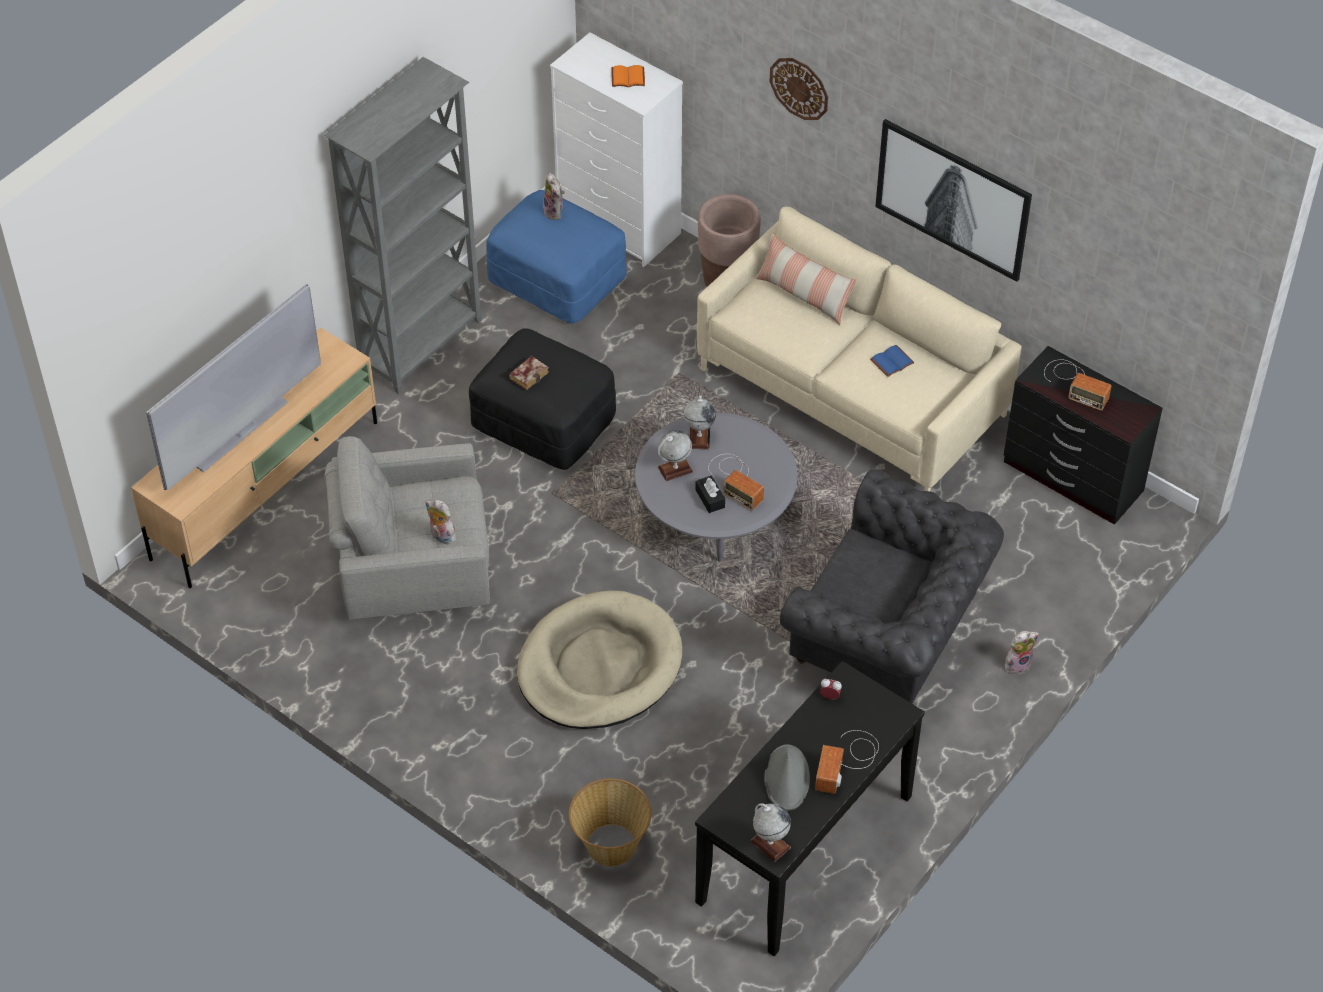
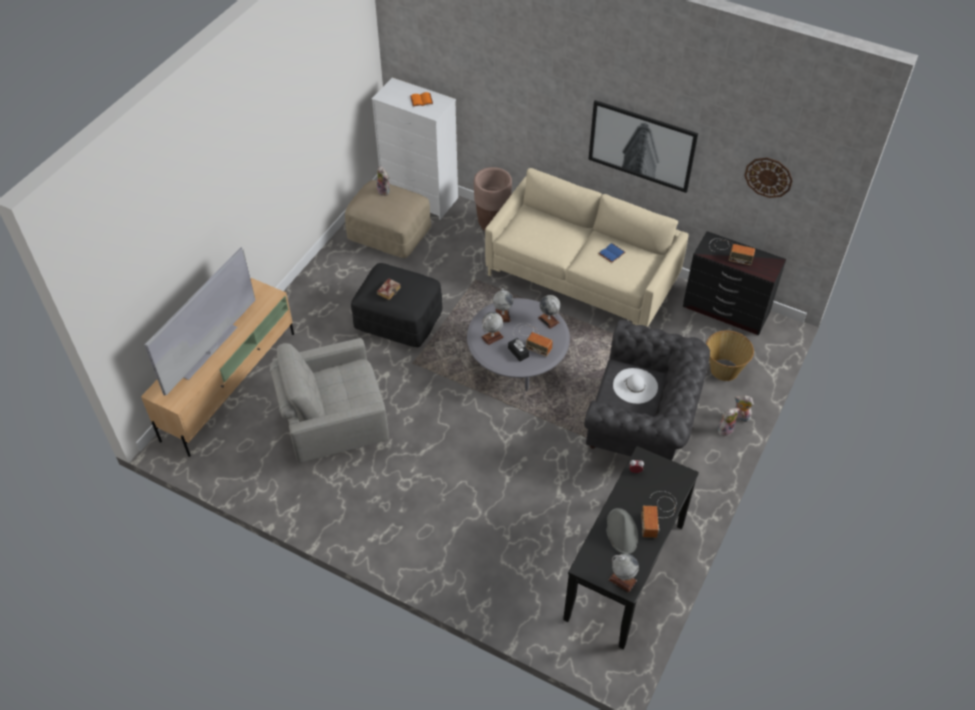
camera: 10 degrees left, 0 degrees up
(422, 344) = (314, 282): grey bookcase -> none
(441, 536) = (352, 400): plush toy -> plush toy (740, 417)
(556, 280) = (389, 234): blue ottoman -> beige ottoman
(599, 666) = (466, 469): beige dog bed -> none
(610, 844) = (498, 588): basket -> basket (724, 369)
(769, 455) = (549, 320): none -> globe
(799, 88) = (535, 89): wall clock -> wall clock (768, 177)
(803, 295) = (548, 220): pillow -> none
(878, 575) = (635, 386): none -> white hat

